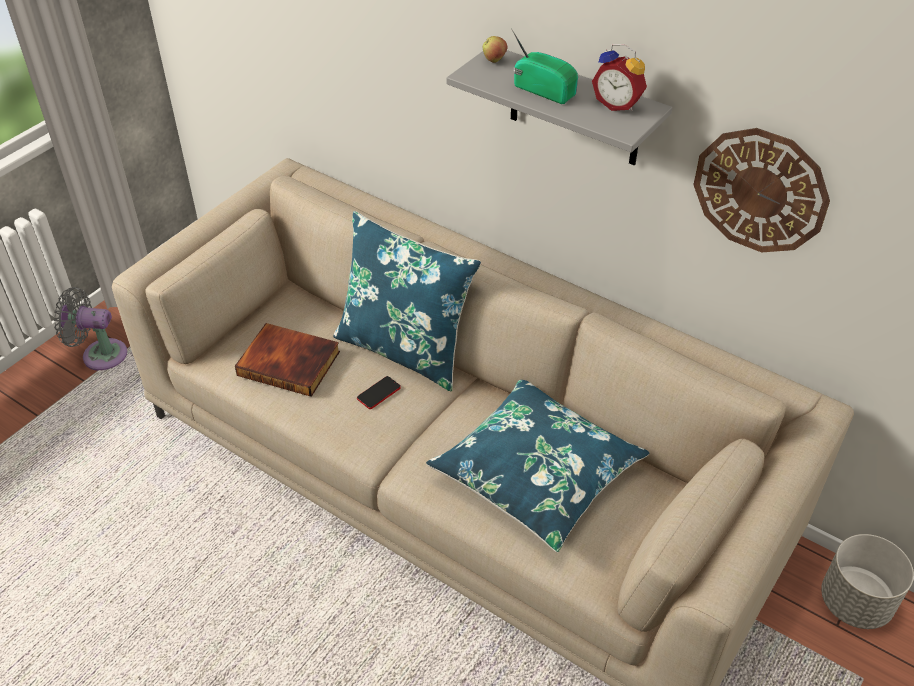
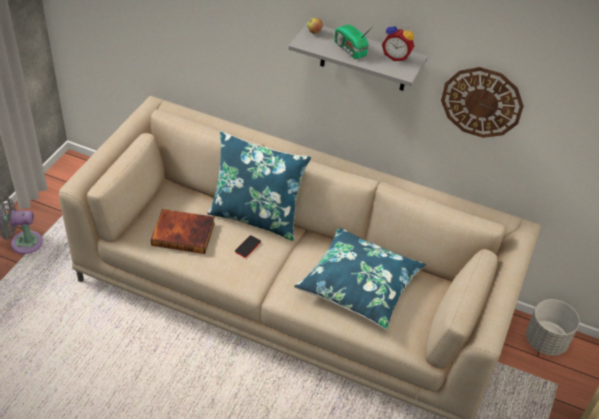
camera: 15 degrees left, 0 degrees up
(543, 89) = (350, 50): radio -> radio turned 150 degrees counterclockwise

